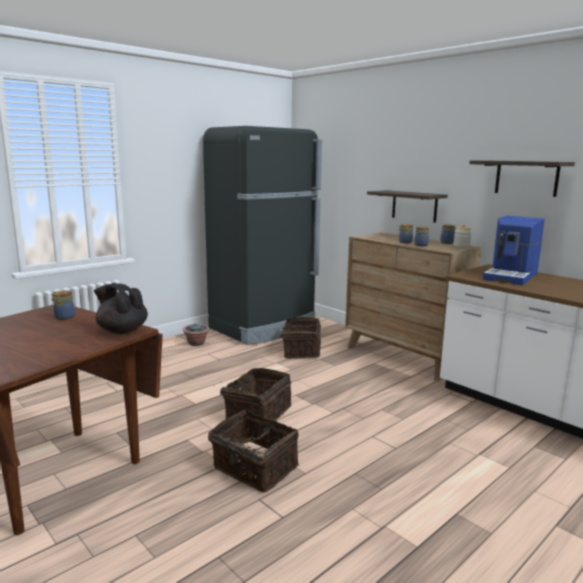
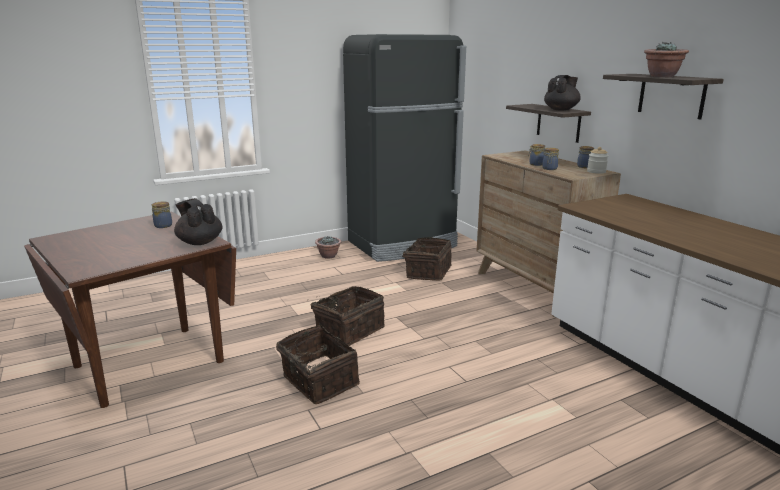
camera: 15 degrees right, 5 degrees up
(421, 193) = (561, 109): none -> black teapot
(512, 276) = (635, 210): coffee machine -> none
(523, 160) = (662, 76): none -> potted plant

